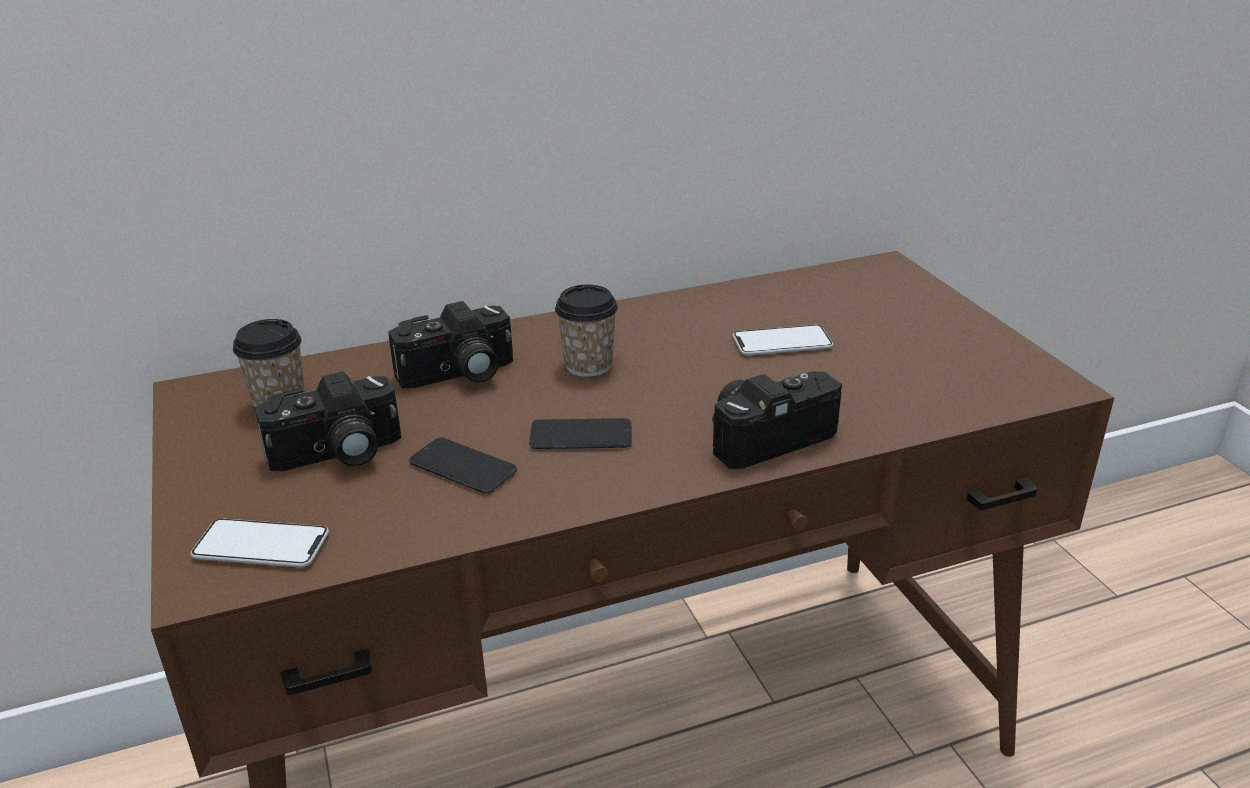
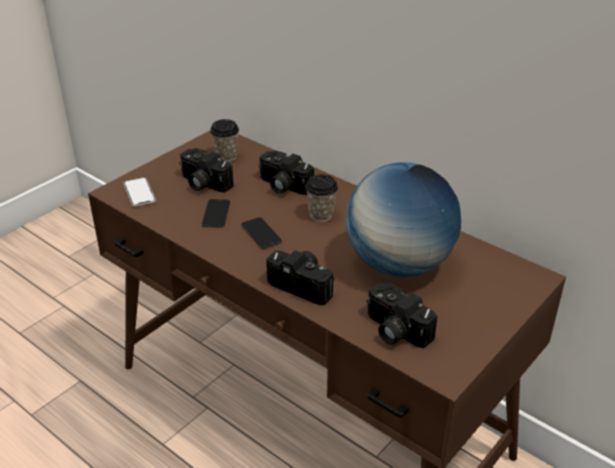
camera: 60 degrees right, 5 degrees up
(782, 342) = (399, 264): phone -> globe
(938, 393) = (394, 330): none -> camera

